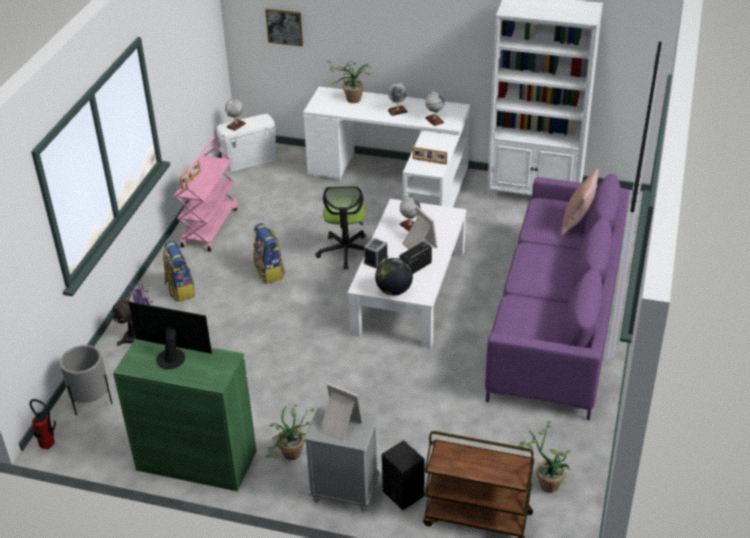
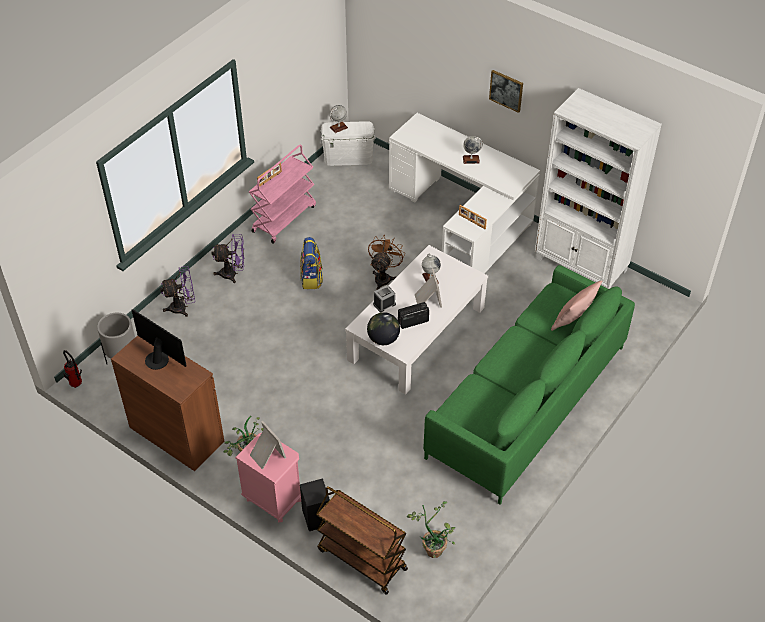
camera: 20 degrees right, 10 degrees up
(180, 290) = (233, 274): backpack -> purple fan
(196, 460) = (176, 434): green cabinet -> brown cabinet
(284, 27) = (394, 54): picture -> picture (506, 90)
(344, 492) = (273, 500): grey nightstand -> pink nightstand
(346, 251) = (384, 277): office chair -> brown fan
(349, 100) = (435, 136): potted plant -> none
(434, 120) = (498, 179): globe -> none
(556, 319) = (526, 401): purple sofa -> green sofa

